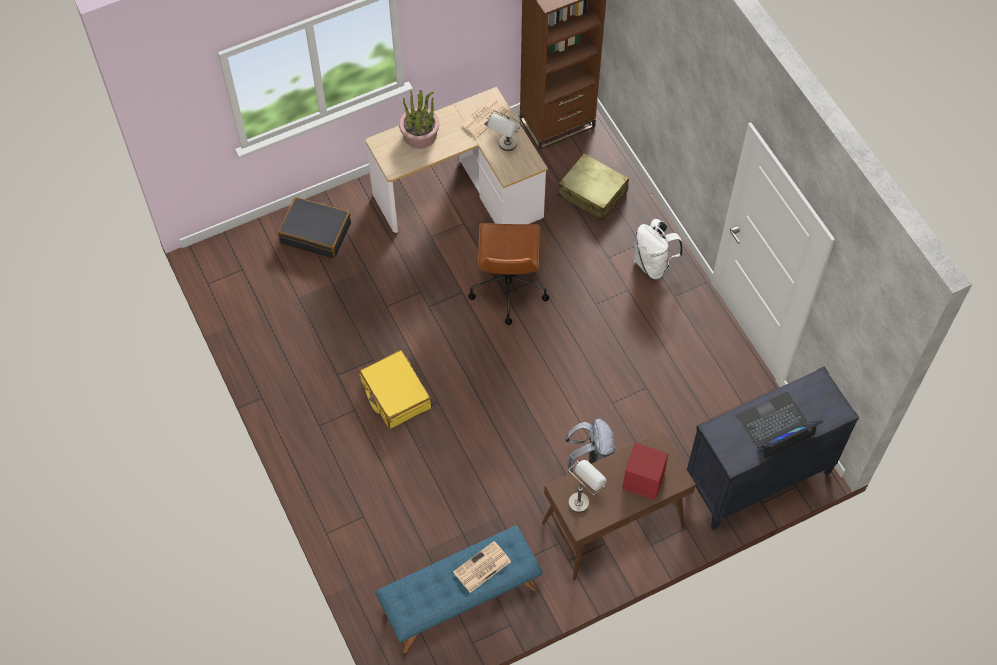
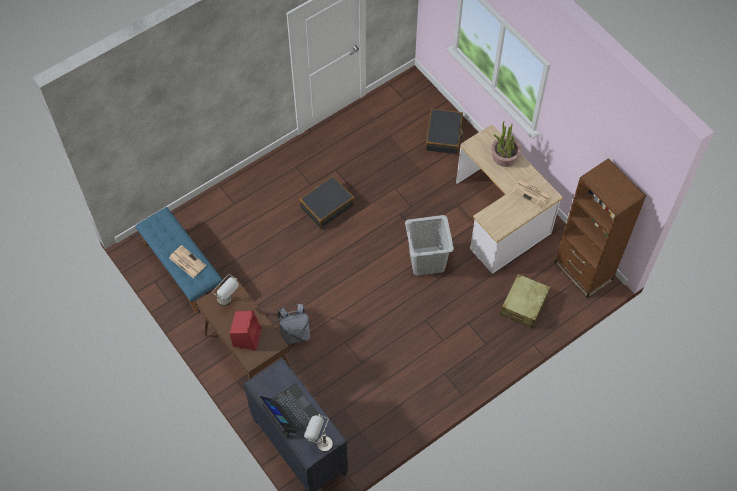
camera: 80 degrees right, 0 degrees up
(395, 394) = (327, 206): yellow suitcase -> black suitcase
(505, 148) = (507, 211): grey table lamp -> grey table lamp (319, 443)
(508, 288) = (426, 260): brown office chair -> grey laundry basket
(653, 264) = (470, 355): white backpack -> none

